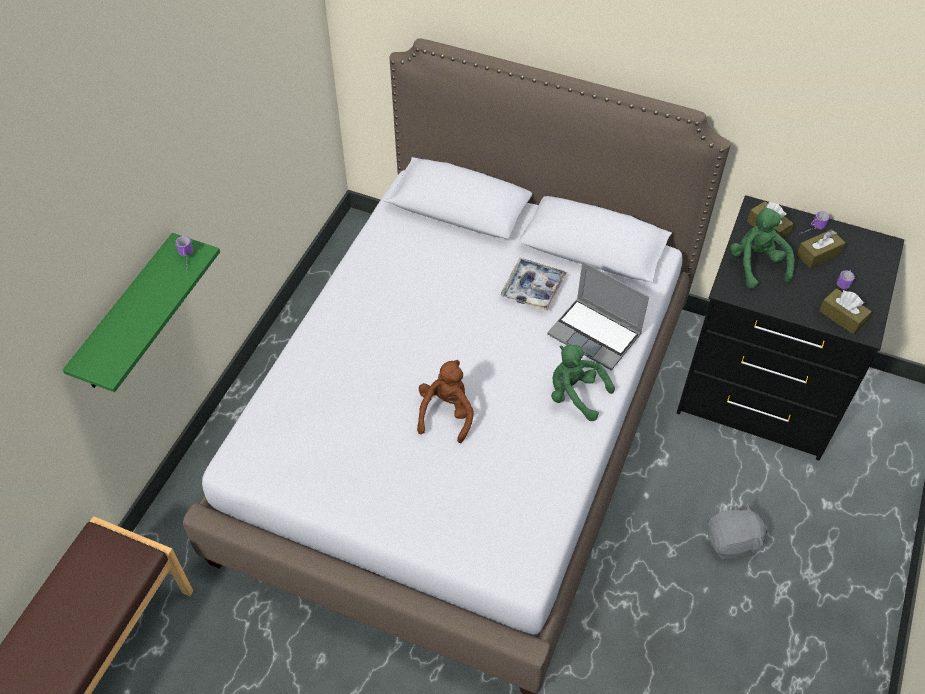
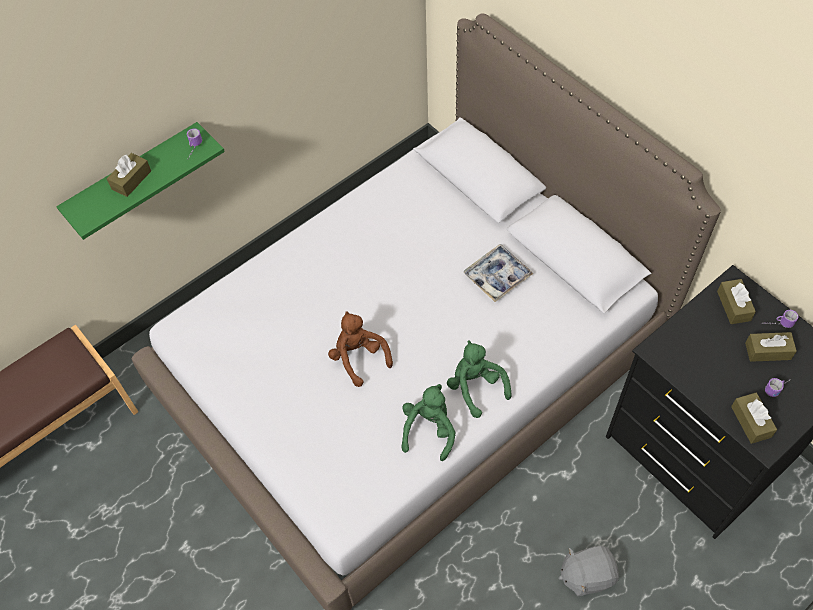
camera: 30 degrees right, 5 degrees up
(135, 313) = (131, 180): none -> brown tissue box
(446, 413) = (359, 357): brown plush toy -> brown plush toy turned 75 degrees counterclockwise
(596, 334) = (527, 341): laptop -> none
(732, 542) = (586, 575): grey plush toy -> grey plush toy turned 150 degrees clockwise
(757, 265) = (699, 337): green plush toy -> green plush toy (429, 430)

